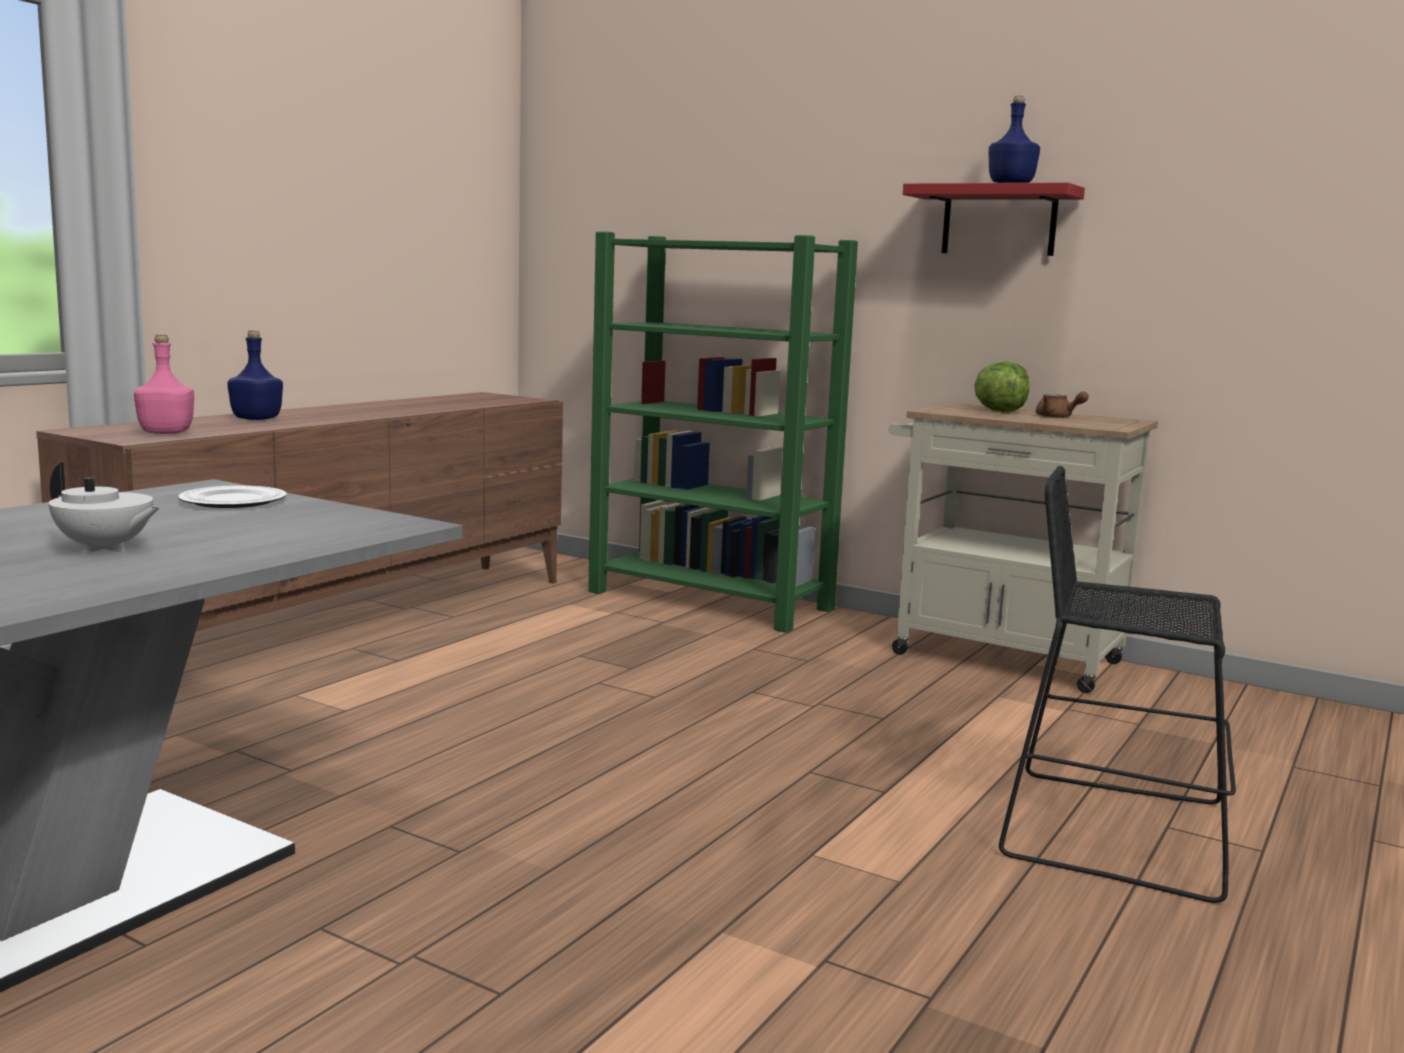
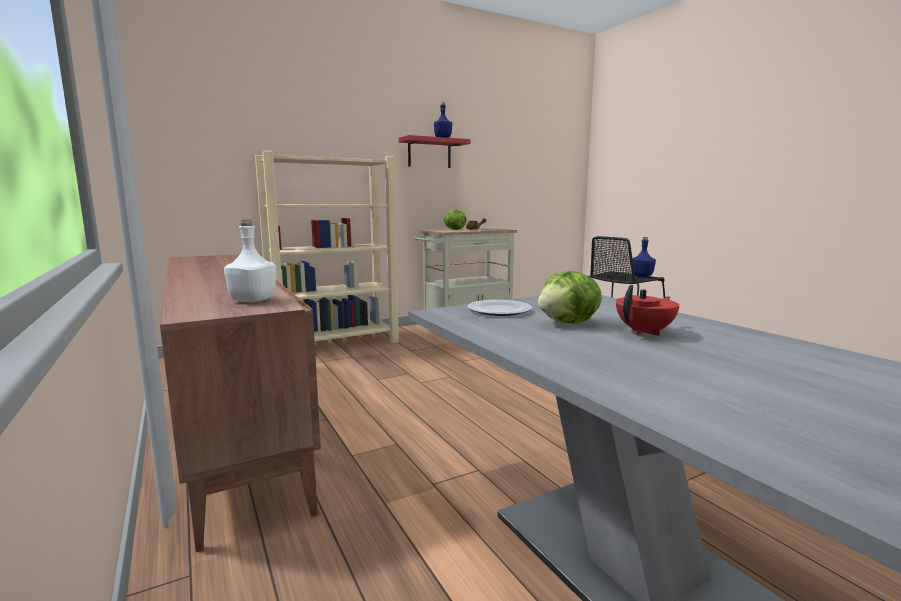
camera: 60 degrees left, 0 degrees up
(105, 549) = (645, 332): white teapot -> red teapot
(157, 524) = (569, 323): none -> lettuce
(167, 433) = (253, 300): pink bottle -> white bottle
(257, 419) = (214, 286): blue bottle -> blue bottle (642, 276)
(710, 600) = (335, 344): green bookcase -> beige bookcase

